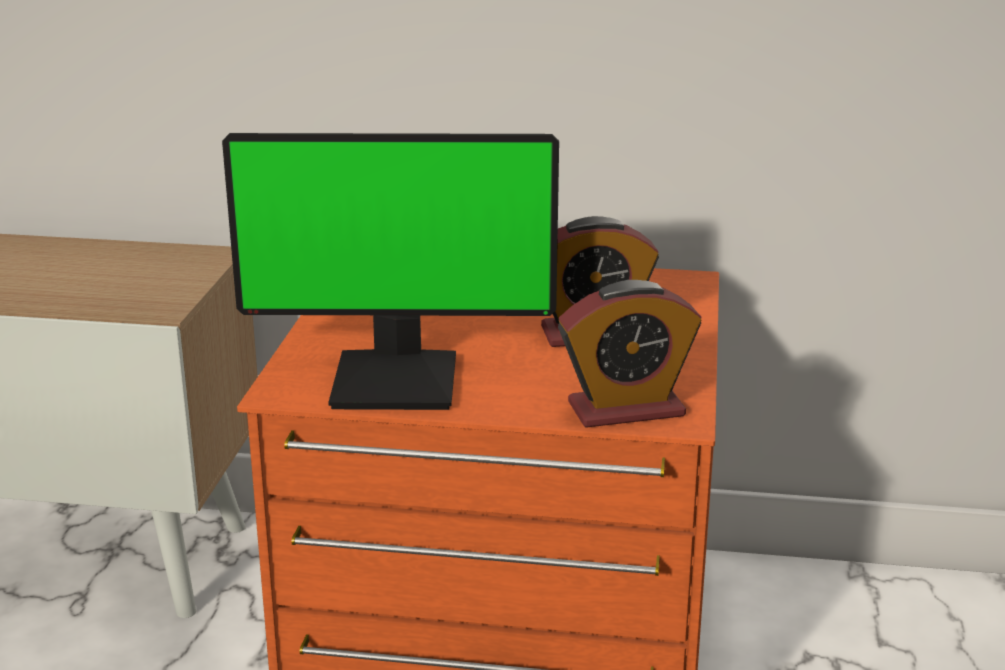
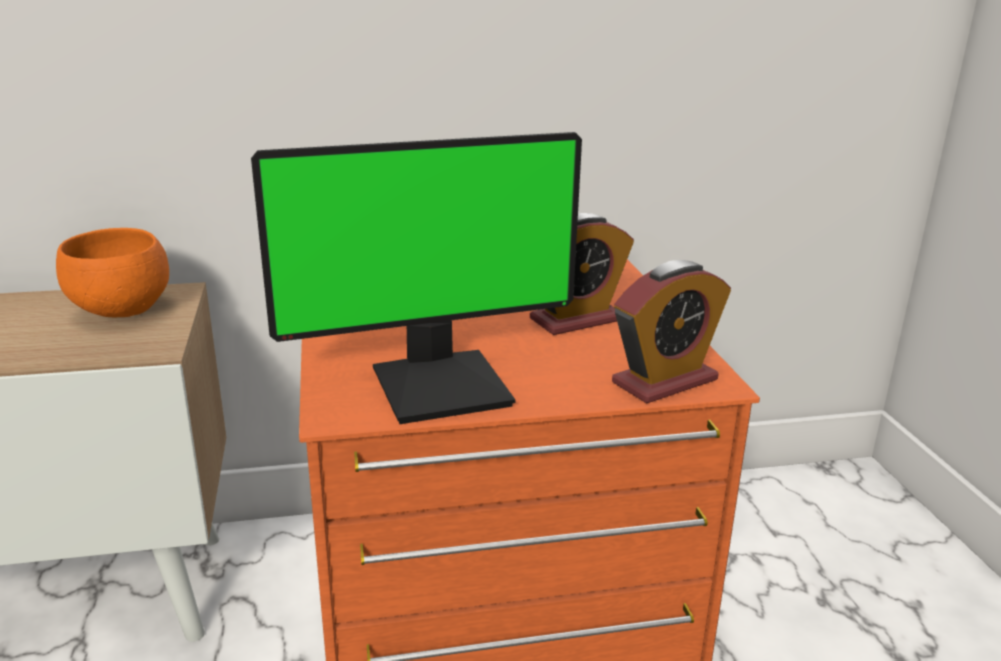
camera: 20 degrees left, 0 degrees up
(155, 269) = (124, 311): none -> orange bowl

